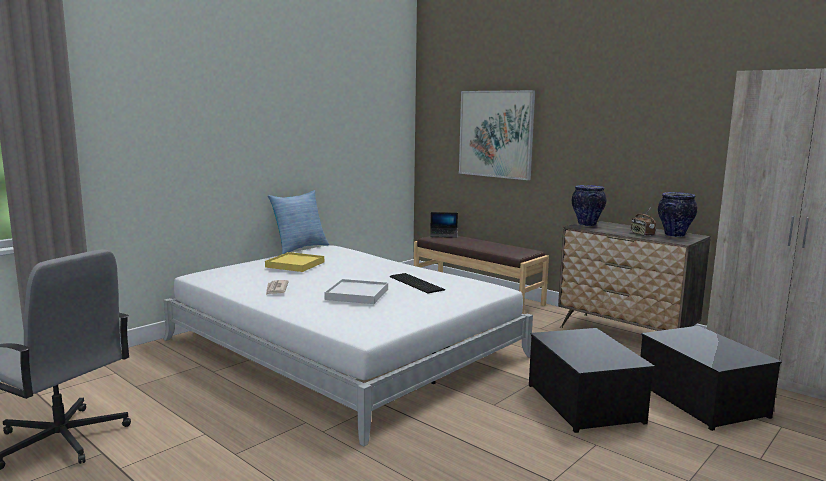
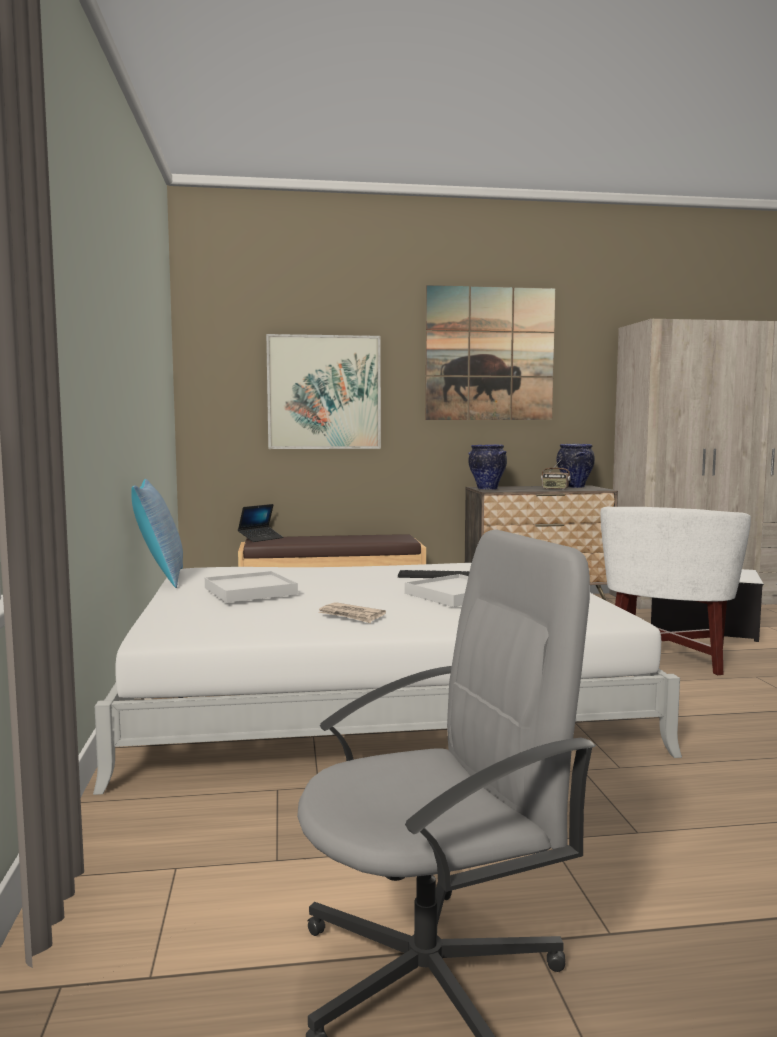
camera: 50 degrees left, 5 degrees down
(295, 264) = (250, 591): yellow tray -> white tray
(582, 403) = (667, 656): storage box -> white armchair
(622, 104) = (490, 354): none -> picture

